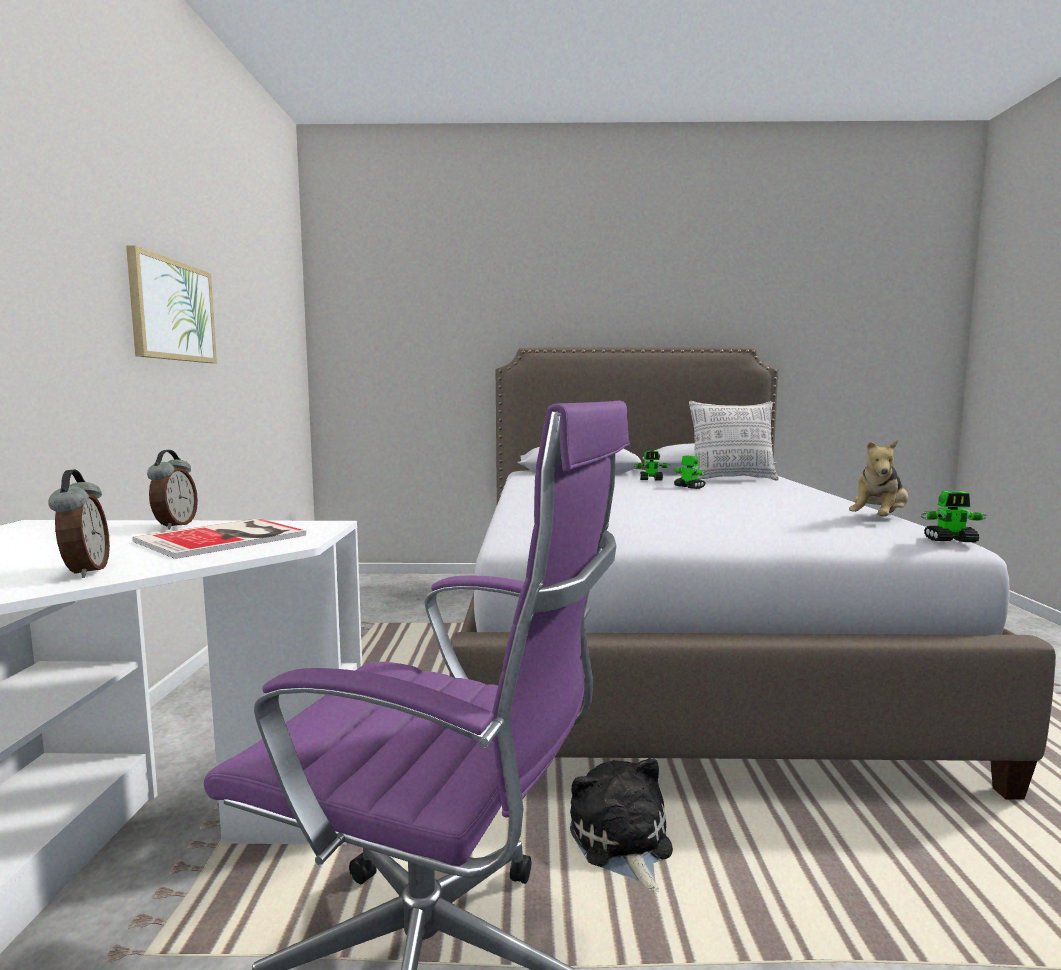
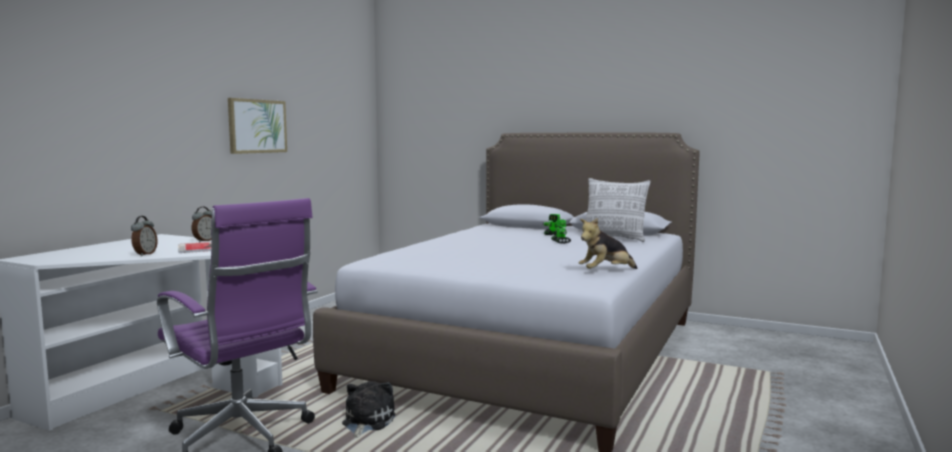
camera: 25 degrees right, 0 degrees up
(951, 540) = (593, 285): toy robot -> none

